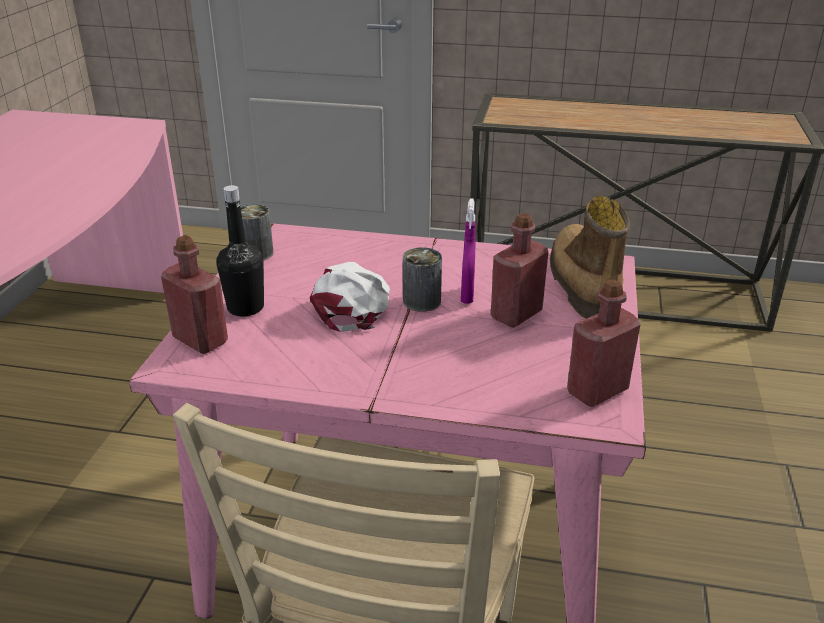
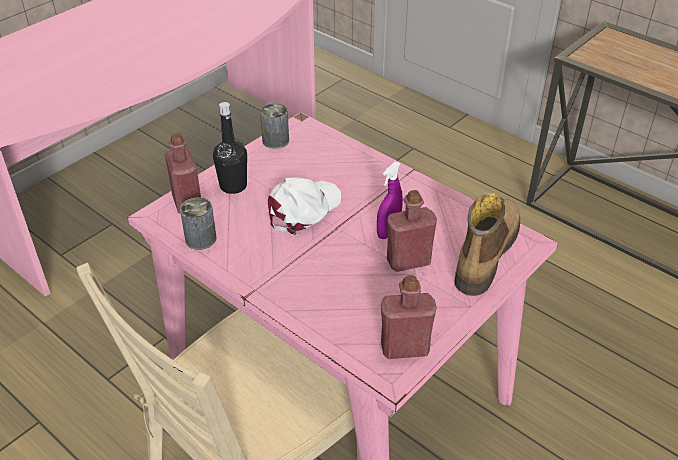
camera: 30 degrees right, 10 degrees up
(421, 301) = (352, 224): can -> can (200, 239)

